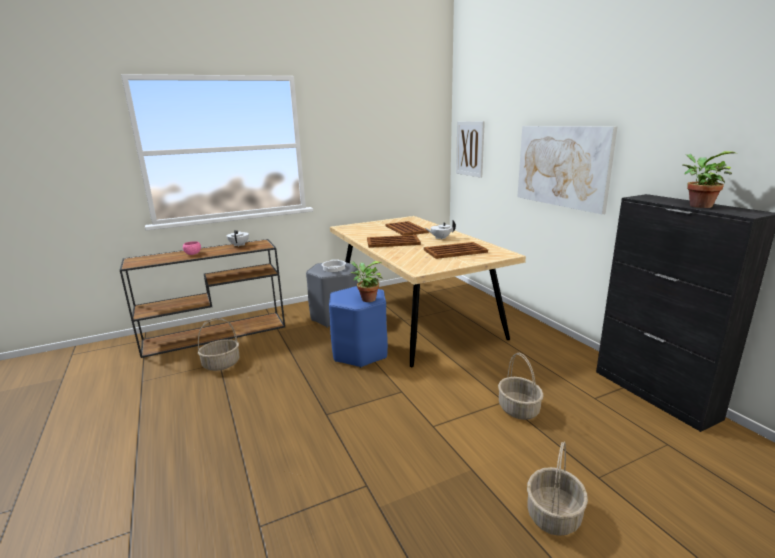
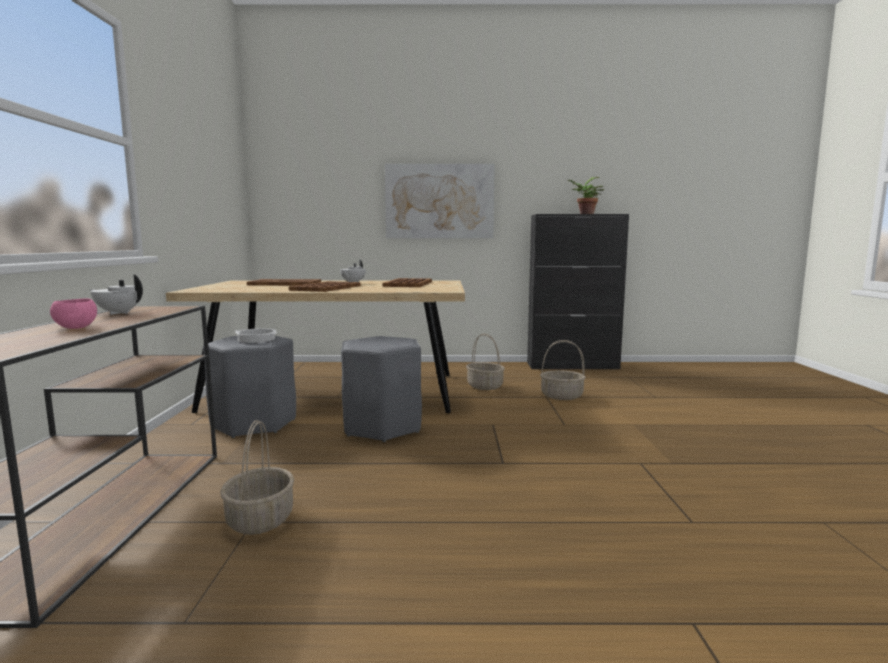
camera: 65 degrees left, 10 degrees down
(360, 353) = (382, 427): blue stool -> grey stool
(366, 299) = (401, 340): potted plant -> none
(470, 148) = (291, 192): picture -> none
(554, 516) = (692, 415): basket -> basket (485, 386)

